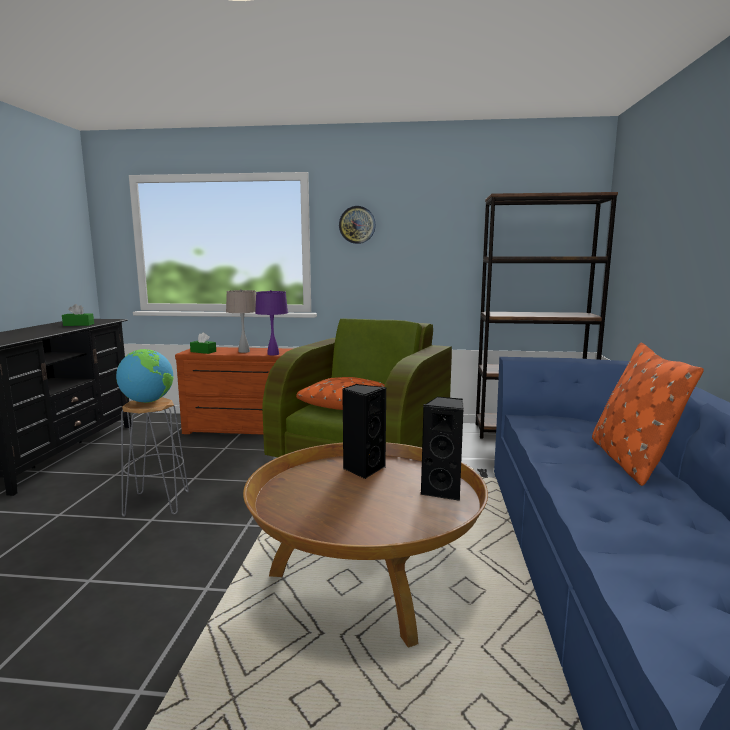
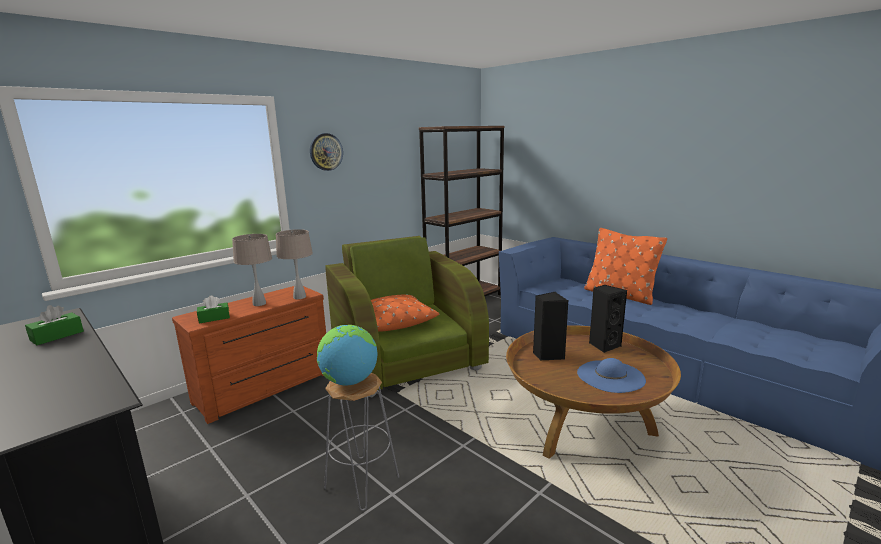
camera: 50 degrees left, 5 degrees up
(273, 354) = (299, 297): purple table lamp -> beige table lamp
(357, 511) = (610, 376): none -> blue hat

